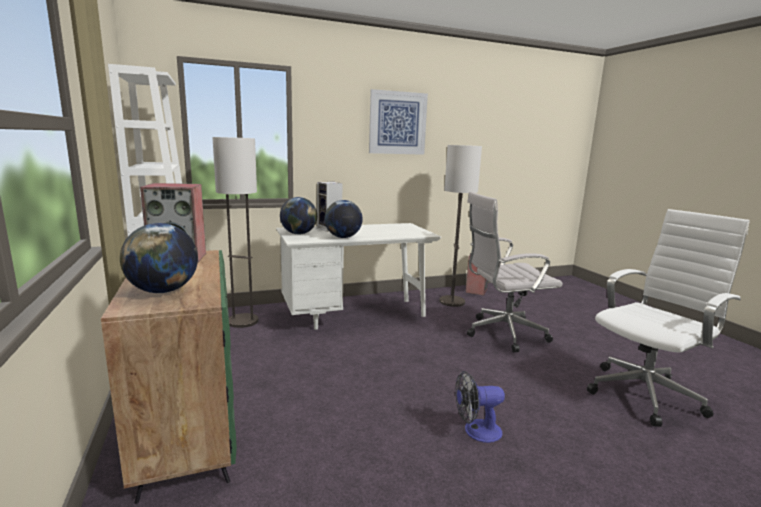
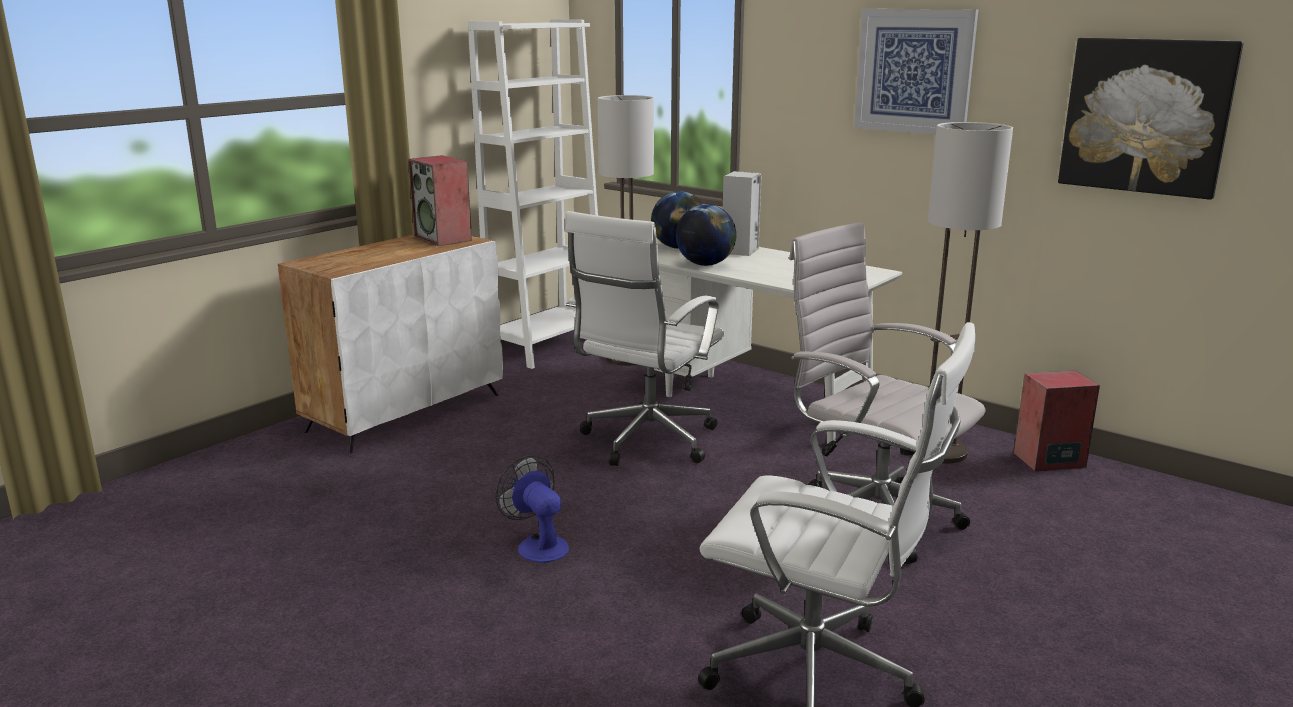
camera: 60 degrees right, 5 degrees up
(163, 291) = (347, 259): globe -> none
(188, 426) = (406, 412): green cabinet -> white cabinet
(369, 354) = (645, 442): none -> white office chair
(490, 141) = (1146, 116): none -> picture

